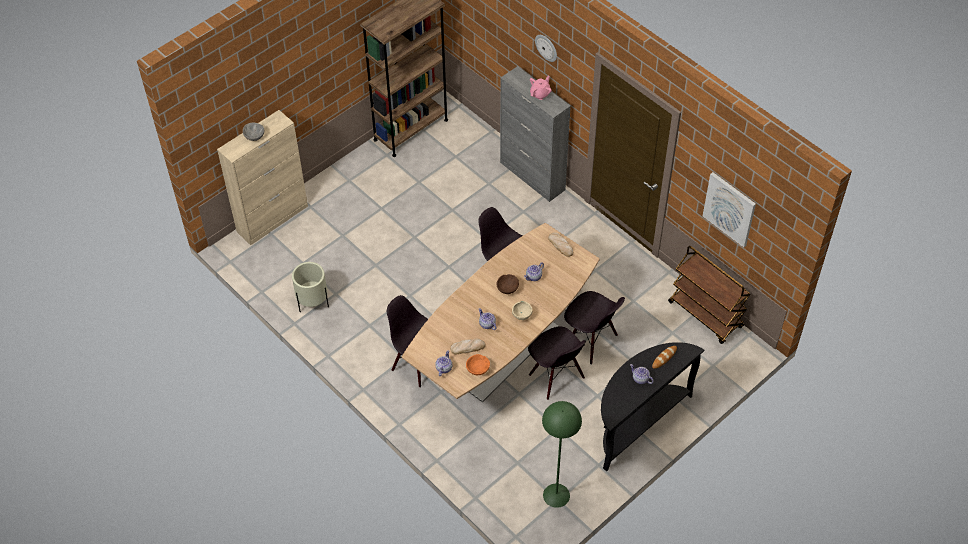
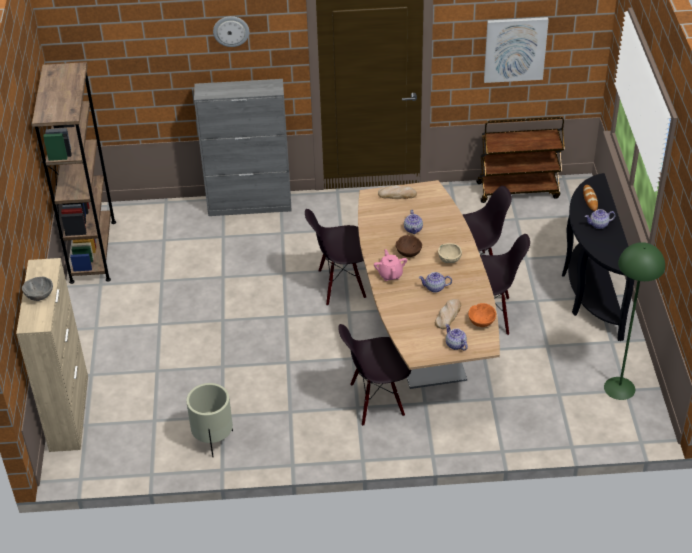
camera: 50 degrees left, 10 degrees down
(540, 94) = (246, 87): pink teapot -> pink teapot (390, 274)

